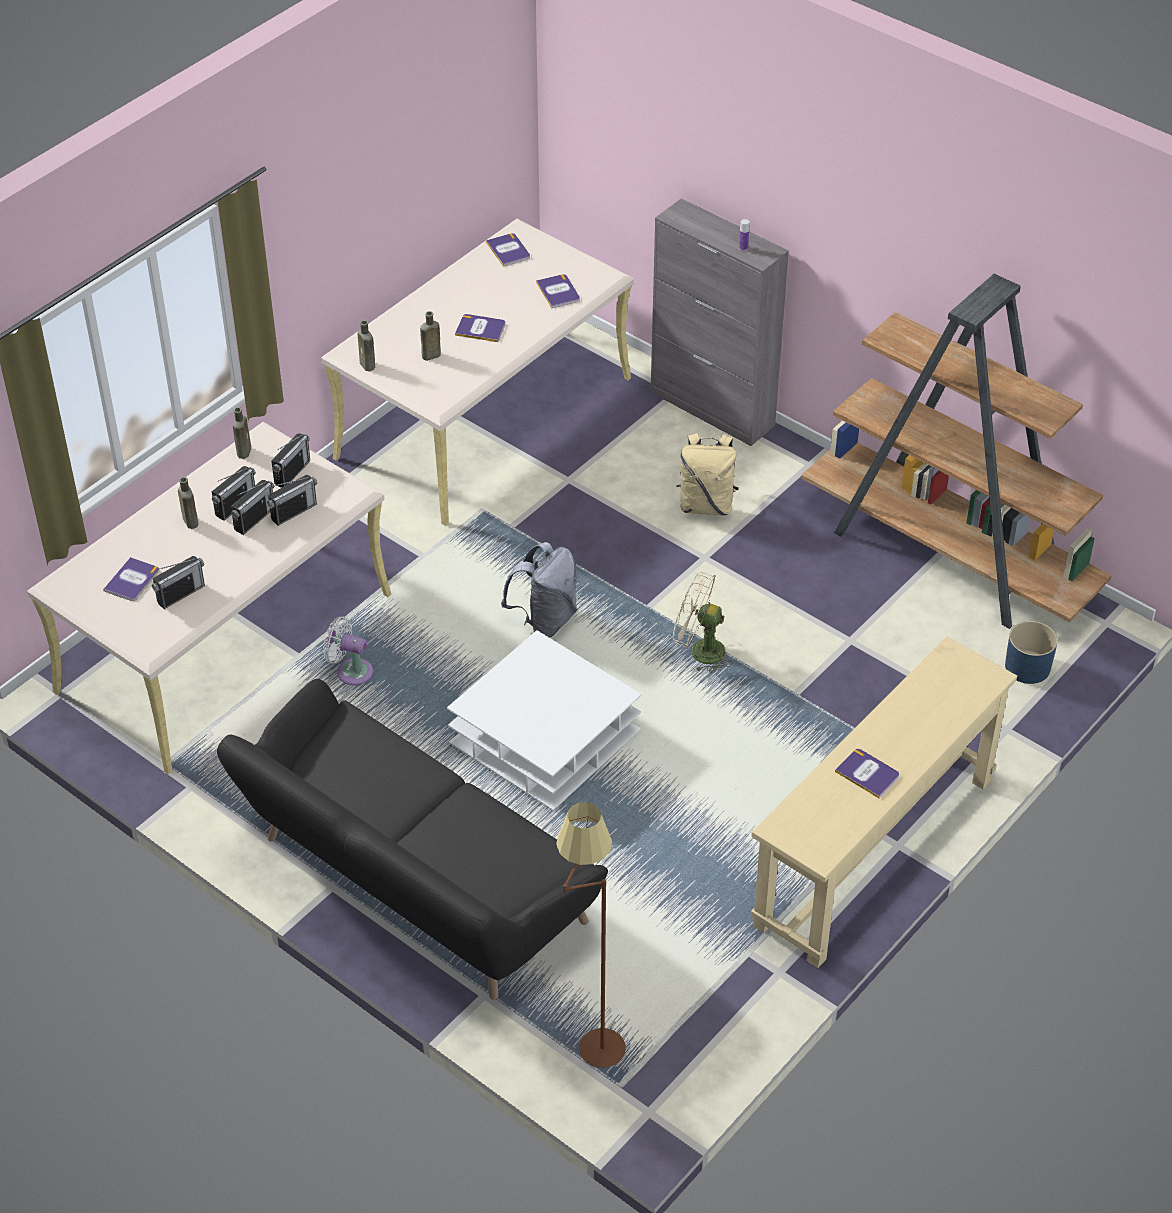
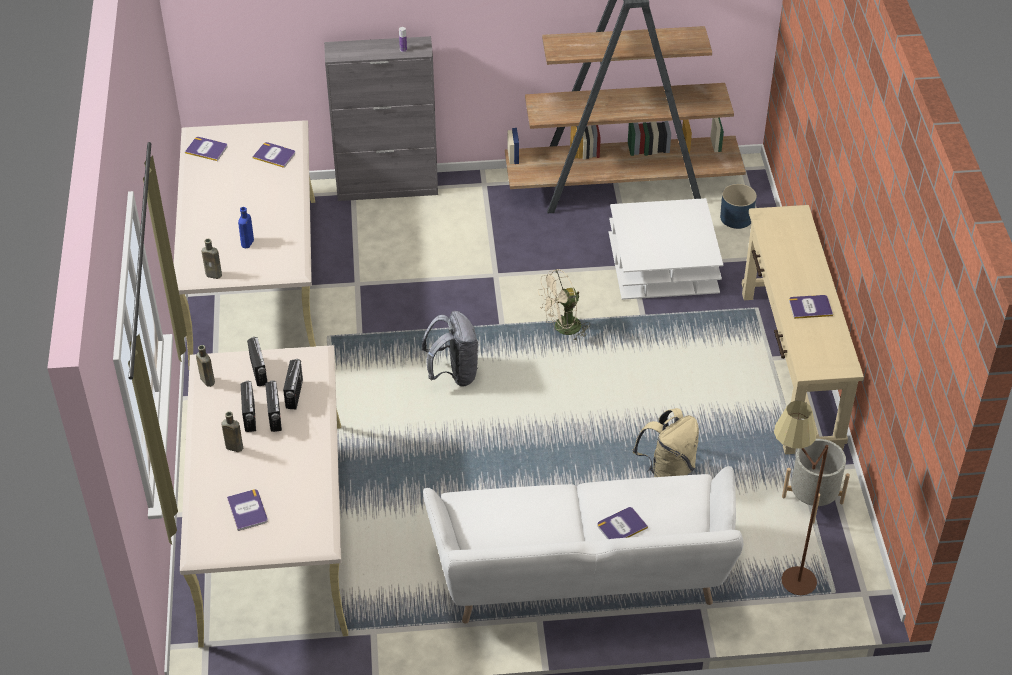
camera: 45 degrees left, 0 degrees up
(180, 594) = (293, 495): radio -> none
(351, 671) = (378, 487): white fan -> none
(414, 883) = (582, 578): black sofa -> white sofa
(430, 356) = (247, 243): brown bottle -> blue bottle
(480, 329) = (256, 207): book -> book (621, 526)
(545, 737) = (543, 439): white coffee table -> white coffee table (663, 263)
(706, 505) = (457, 244): beige backpack -> beige backpack (667, 471)
(720, 988) = (812, 500): none -> grey planter

